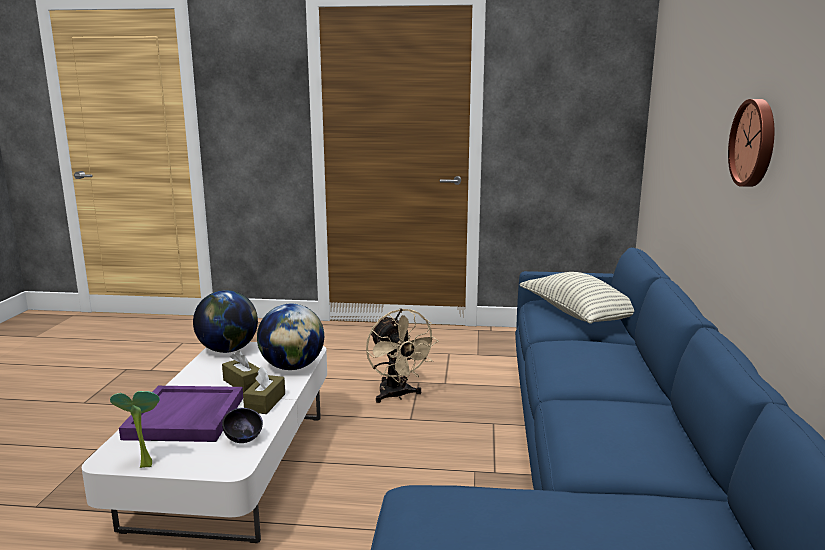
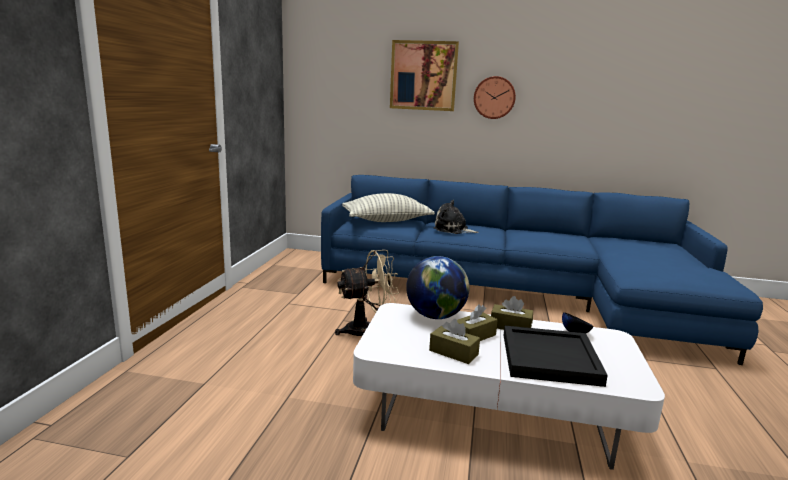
camera: 85 degrees left, 0 degrees up
(144, 464) = (634, 370): potted plant -> none
(186, 418) = (550, 358): purple tray -> black tray
(210, 374) = (453, 352): none -> brown tissue box
(228, 350) = (385, 346): globe -> none
(576, 352) = (453, 230): none -> plush toy
(710, 100) = (423, 76): none -> picture

